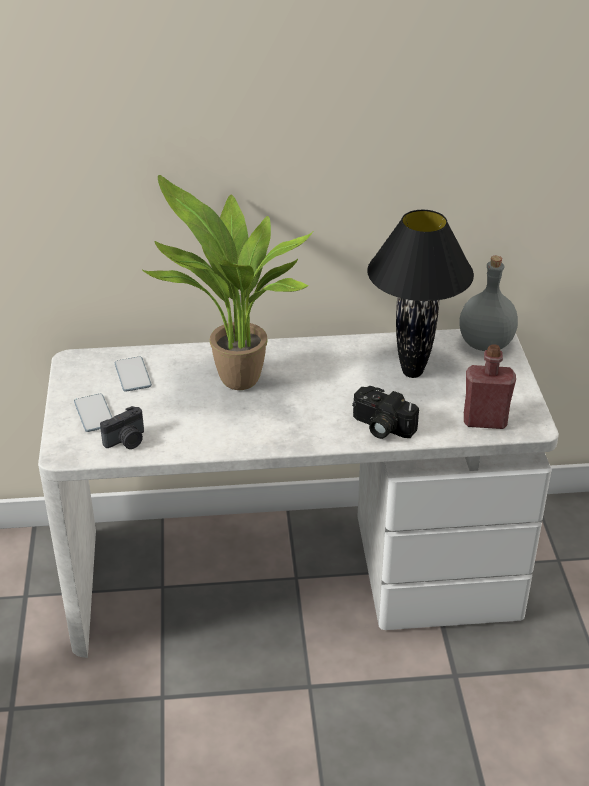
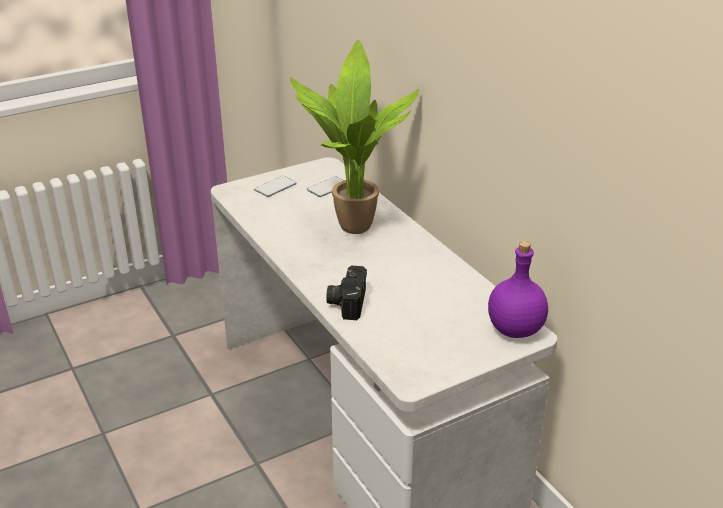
camera: 65 degrees right, 5 degrees down
(127, 441) = (255, 206): camera -> none
(413, 373) = (434, 300): black table lamp -> none
(485, 344) = (514, 329): grey bottle -> purple bottle
(485, 421) = (396, 353): red bottle -> none

